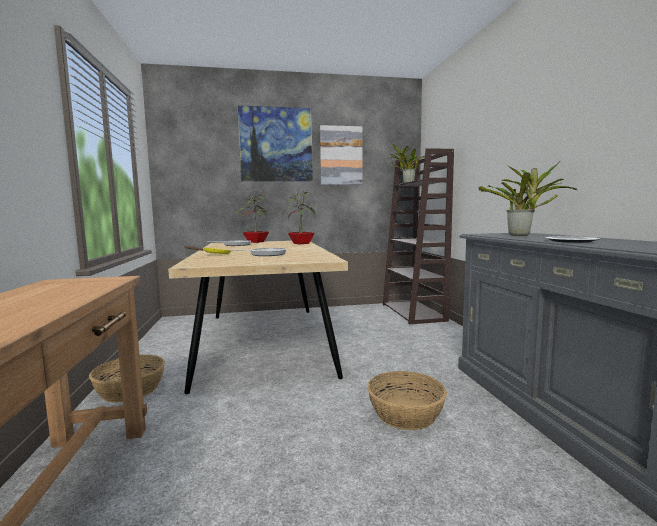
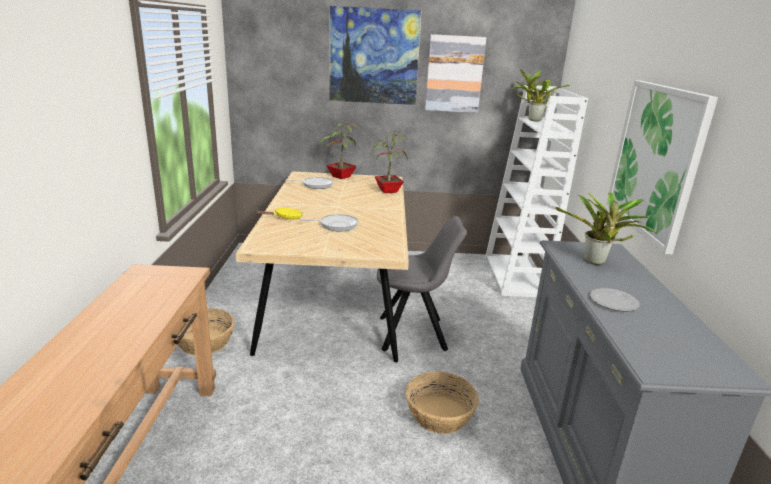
camera: 10 degrees right, 15 degrees up
(347, 357) = (413, 334): none -> grey chair
(413, 312) = (516, 276): brown bookcase -> white bookcase
(541, 154) = (655, 161): none -> picture

